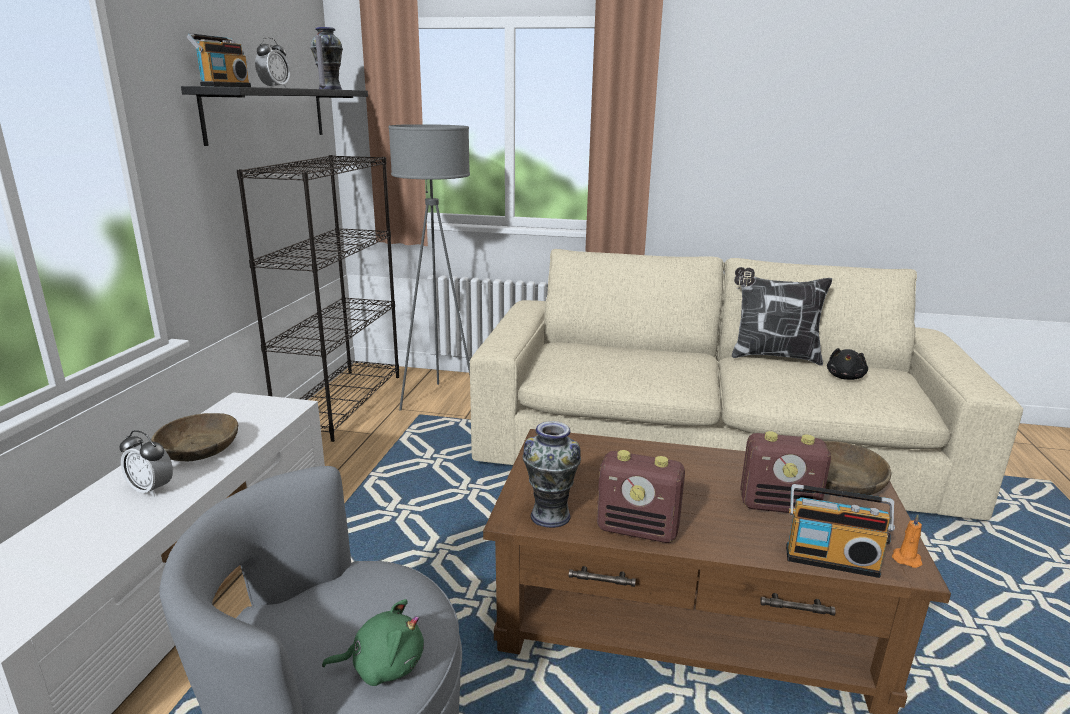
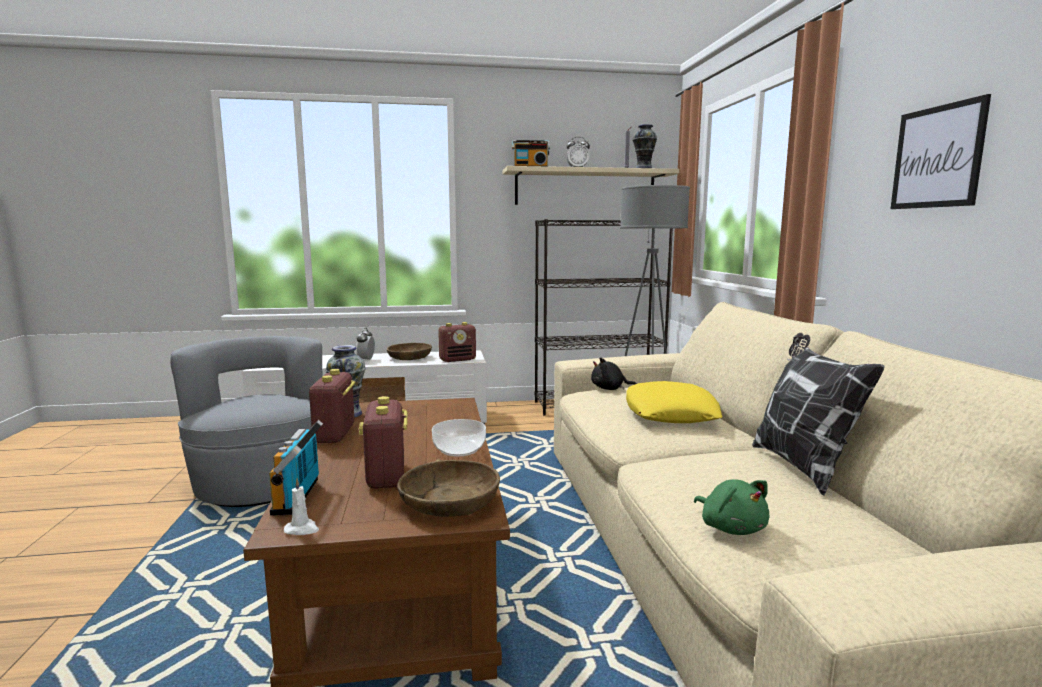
camera: 70 degrees right, 10 degrees down
(267, 114) = (585, 188): black shelf -> beige shelf
(273, 415) = (458, 360): none -> radio
(383, 665) = (223, 411): green plush toy -> green plush toy (731, 527)
(647, 359) = (670, 413): none -> yellow pillow
(711, 461) = (459, 449): none -> bowl
(734, 129) = (937, 157): none -> picture
(845, 377) = (792, 509): black plush toy -> black plush toy (610, 389)
(906, 558) = (302, 529): orange candle -> white candle

